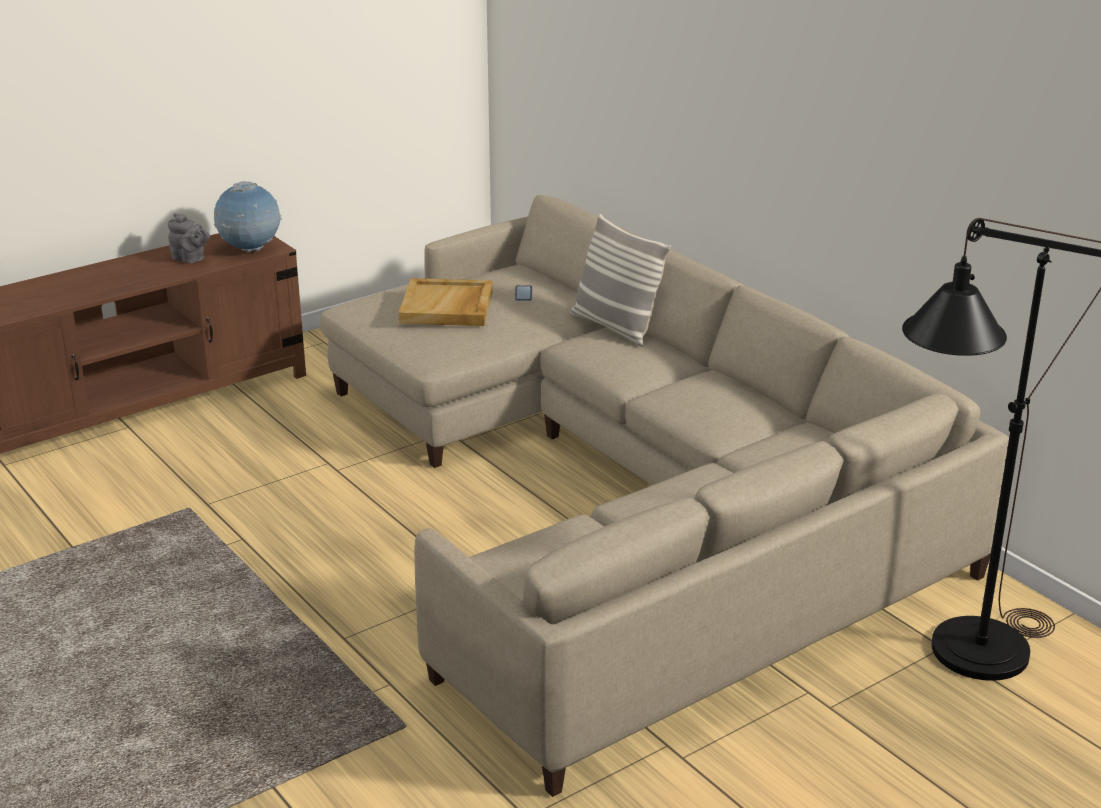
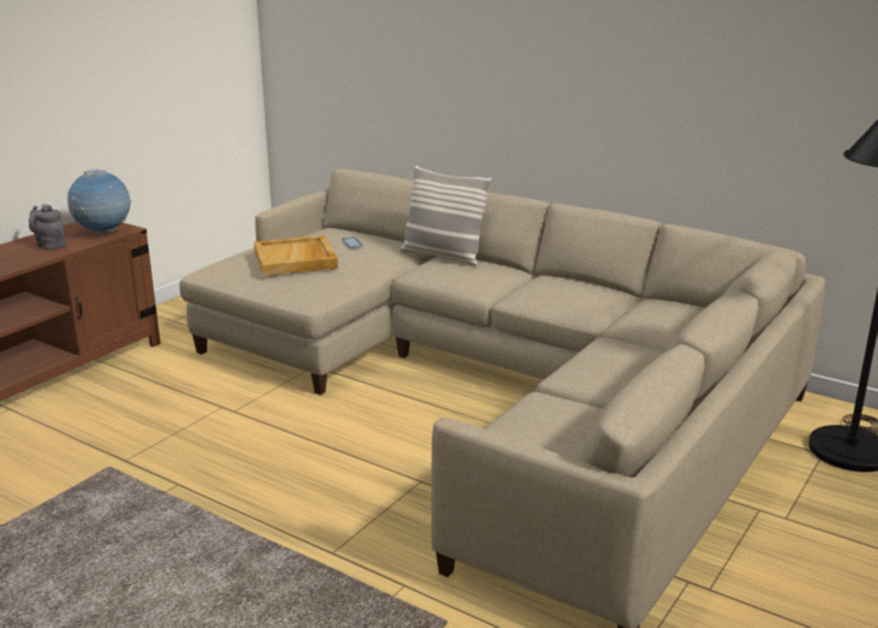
camera: 20 degrees left, 5 degrees down
(190, 259) = (50, 245): grey teapot -> grey teapot turned 150 degrees counterclockwise

